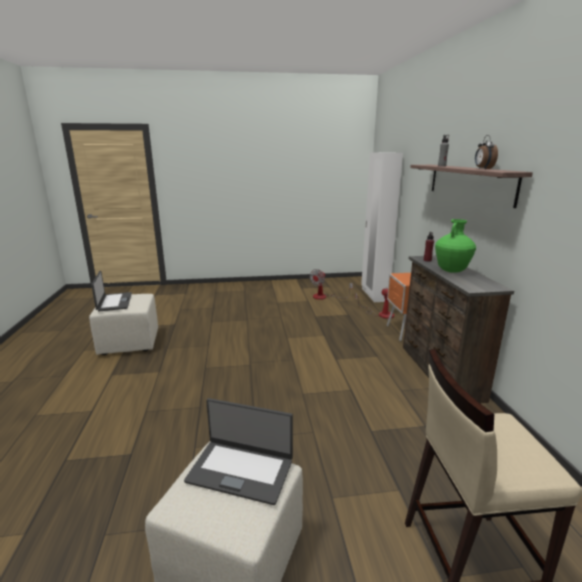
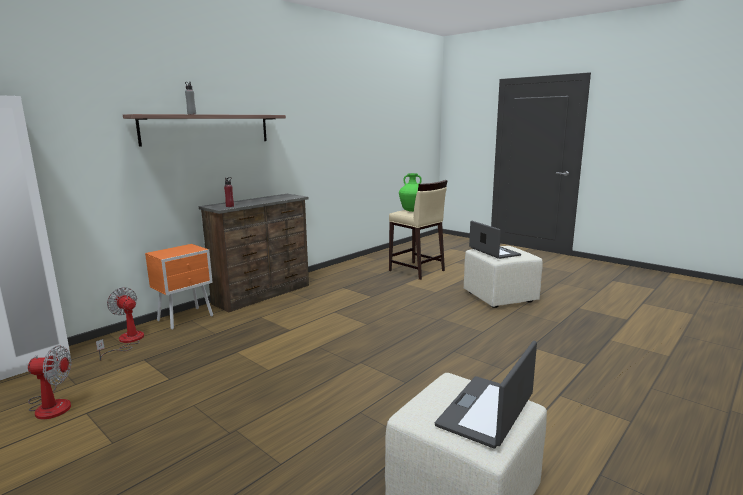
camera: 130 degrees left, 5 degrees down
(451, 271) = (258, 201): green vase -> green vase (411, 211)
(483, 169) = (242, 114): alarm clock -> none

